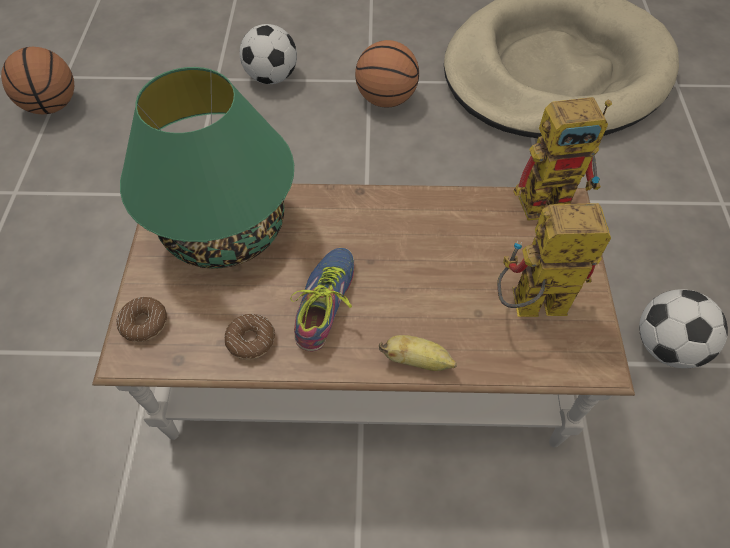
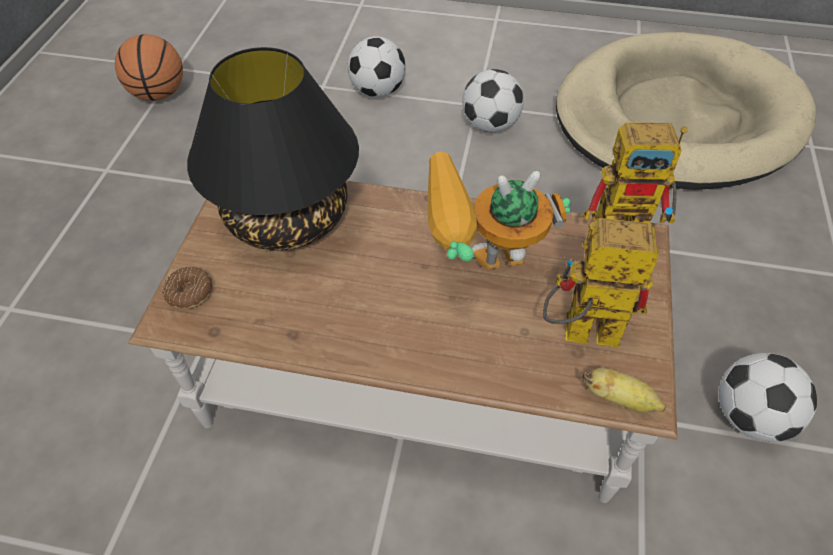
camera: 10 degrees right, 5 degrees down
(225, 229) = (287, 216): green table lamp -> black table lamp
(251, 340) = (288, 324): donut -> none
(329, 303) = (374, 299): shoe -> none
(386, 99) = (490, 125): basketball -> football
(417, 361) = (451, 368): banana -> banana (619, 399)
(424, 260) = (479, 272): none -> toy robot

